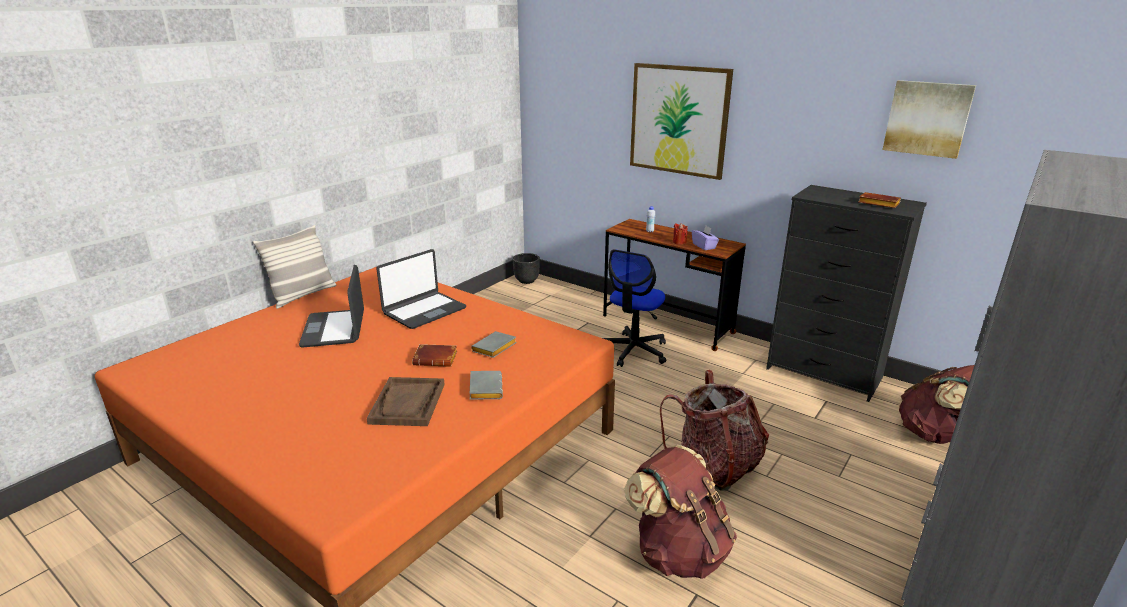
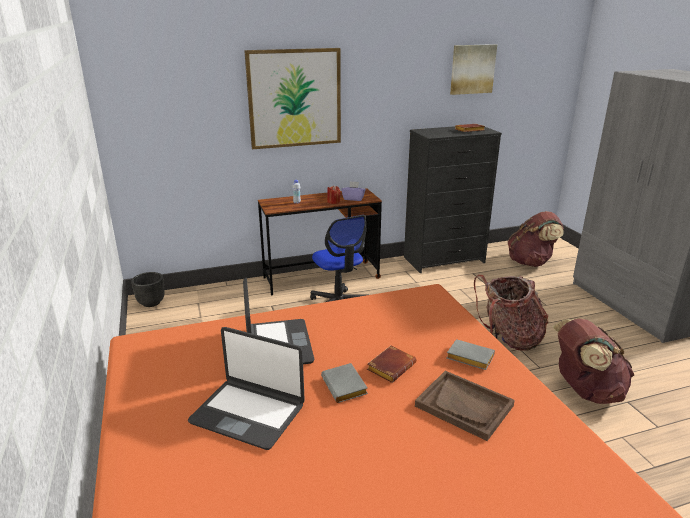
camera: 55 degrees left, 0 degrees up
(303, 295) = (111, 416): pillow -> none
(494, 349) = (401, 332): grey book -> grey book (346, 387)

